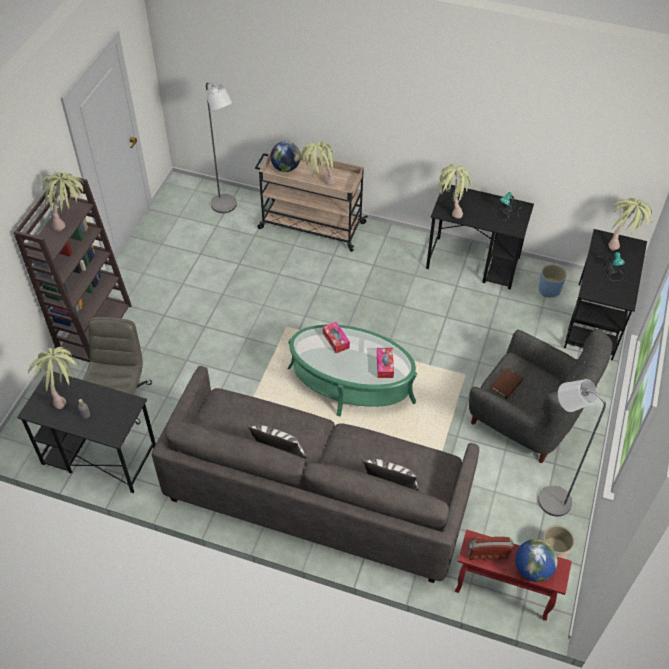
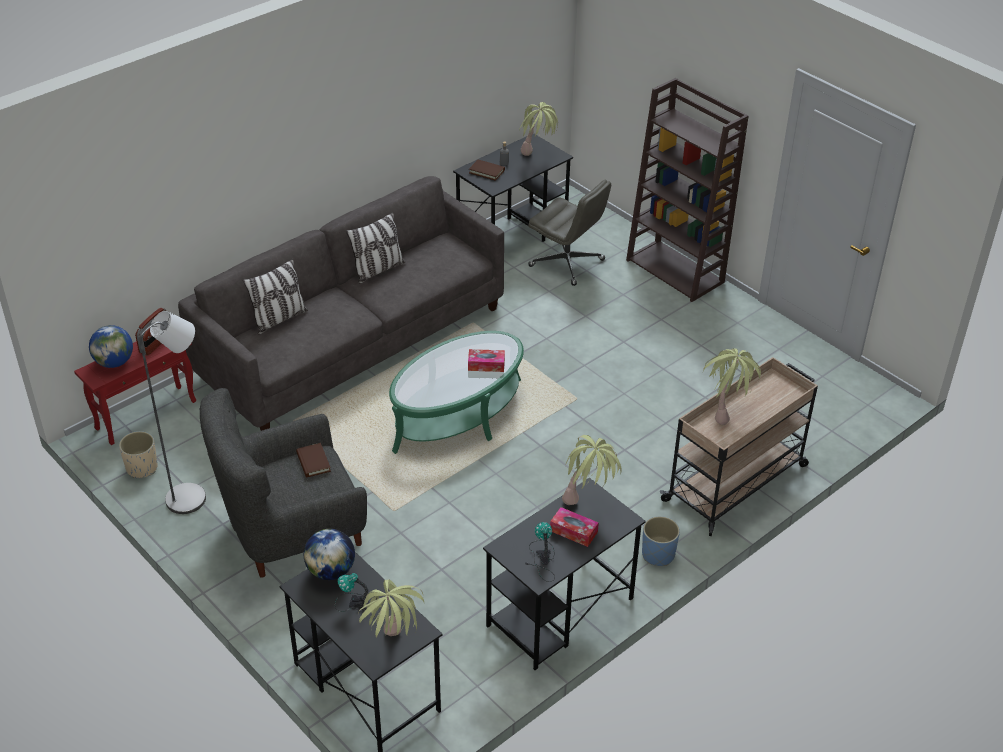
camera: 120 degrees right, 10 degrees down
(71, 221) = (699, 139): potted plant -> none
(107, 421) = (486, 171): none -> brown book
(226, 207) = (817, 420): grey floor lamp -> none
(285, 168) = (777, 394): globe -> globe (331, 571)
(385, 365) = (422, 386): tissue box -> tissue box (573, 531)
(549, 290) = (454, 668): blue planter -> blue planter (658, 554)

